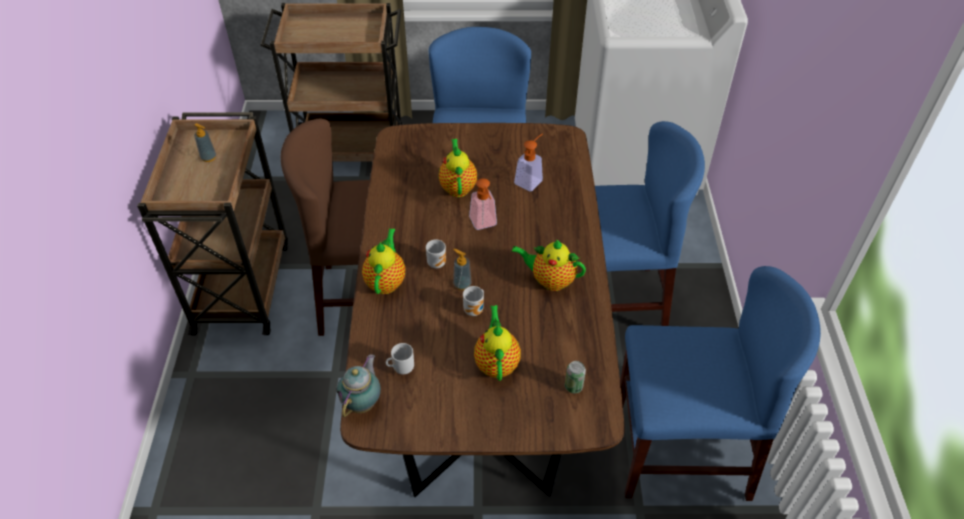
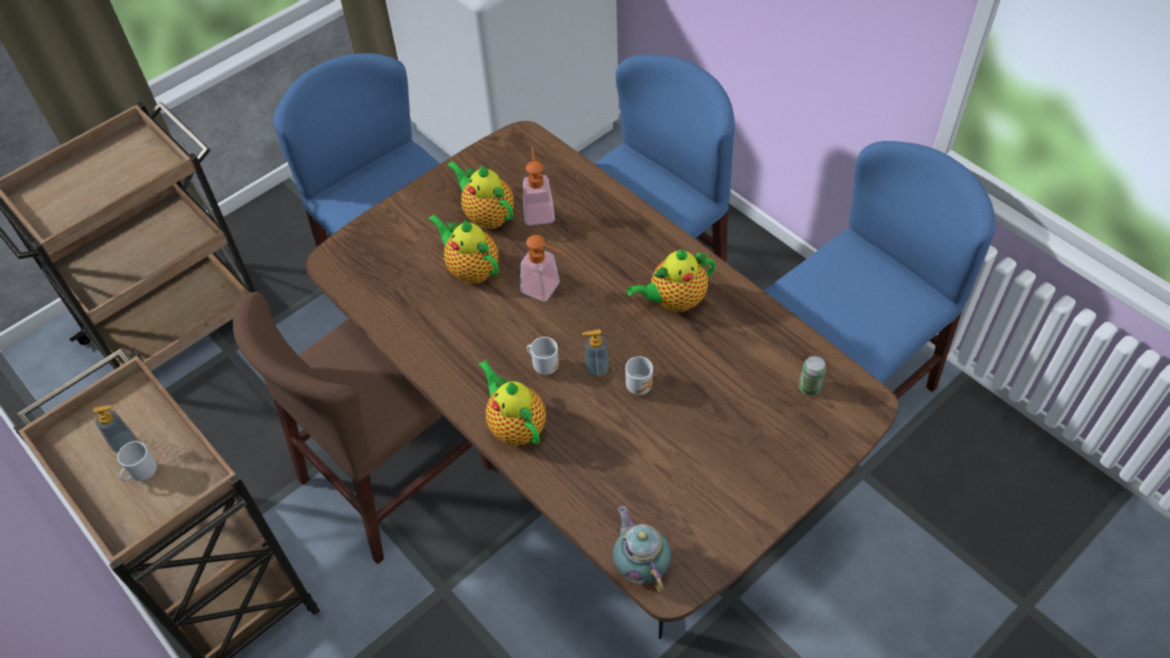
camera: 40 degrees left, 5 degrees up
(402, 368) = (637, 500): mug -> mug (143, 473)
(496, 362) = (718, 420): teapot -> teapot (487, 215)

